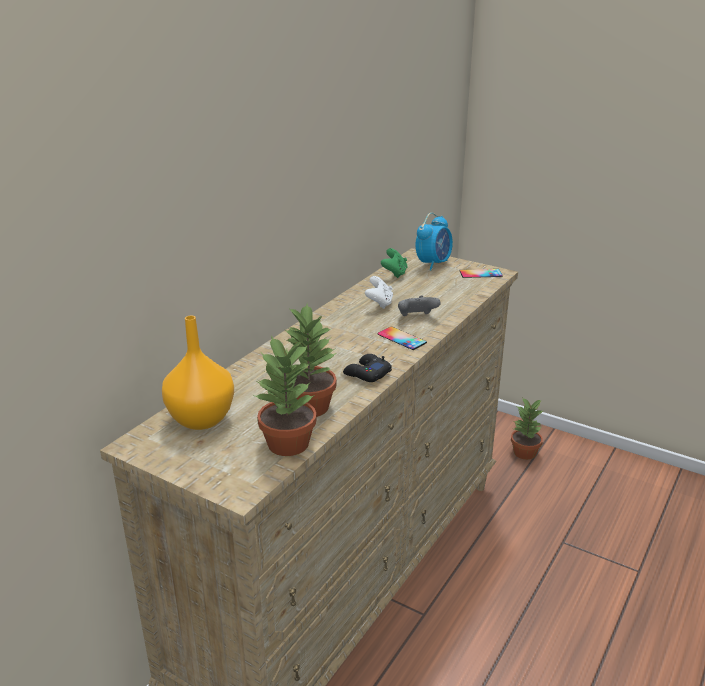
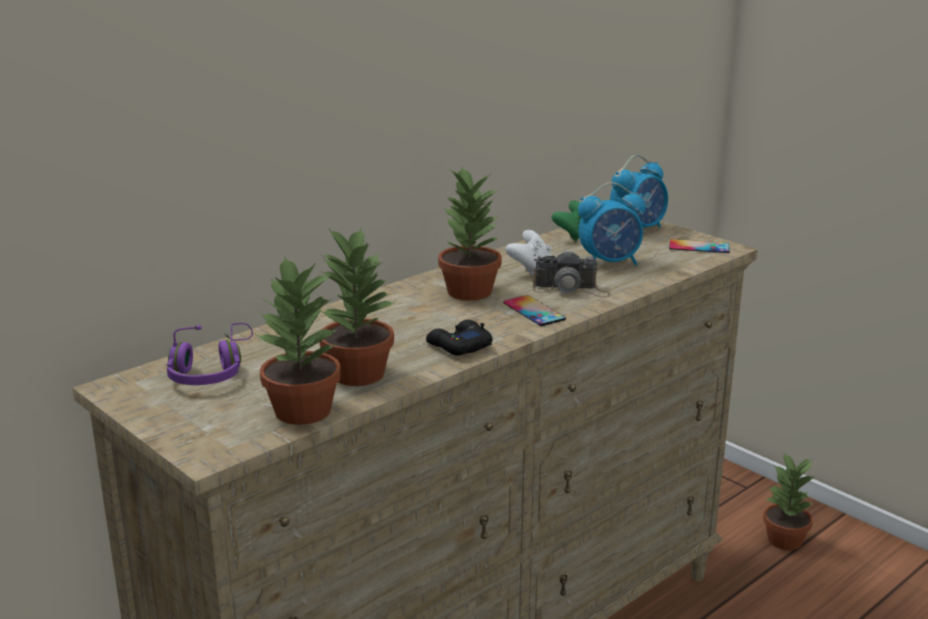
camera: 15 degrees right, 5 degrees down
(200, 420) = (211, 371): orange vase -> purple headphones
(348, 328) = (468, 291): none -> potted plant
(416, 317) = (571, 289): grey game controller -> camera
(430, 293) = (610, 263): none -> alarm clock

